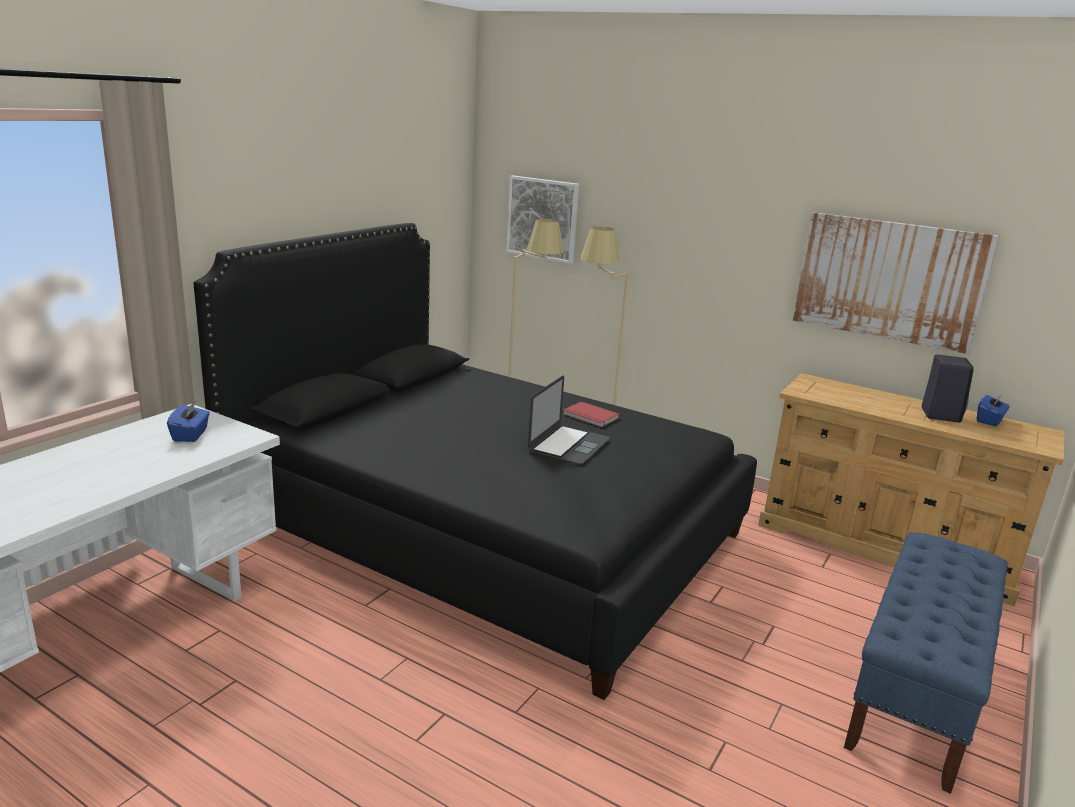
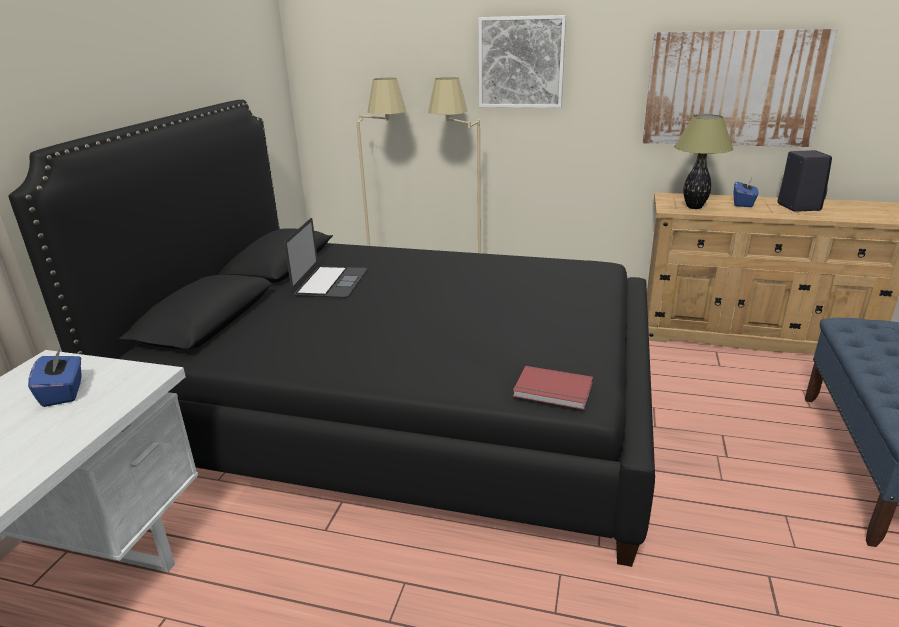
camera: 15 degrees left, 5 degrees up
(542, 219) = (370, 81): picture -> picture (521, 62)
(569, 445) = (489, 303): laptop -> laptop (330, 282)
(590, 417) = (486, 270): red book -> red book (553, 391)
(825, 394) = (694, 207): none -> table lamp
(989, 420) = (838, 204): blue tissue box -> blue tissue box (743, 203)

